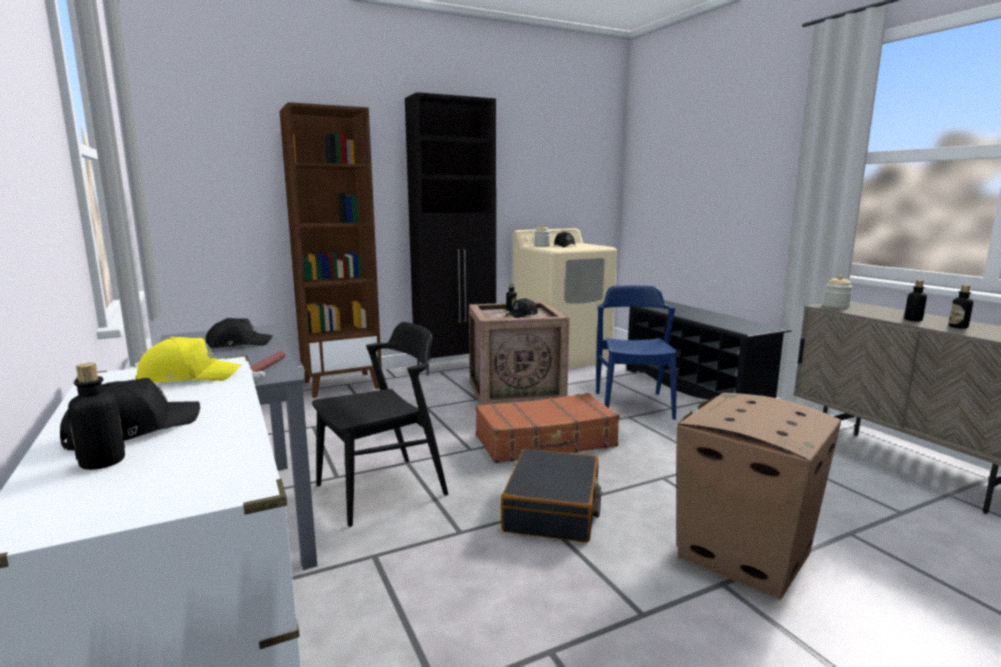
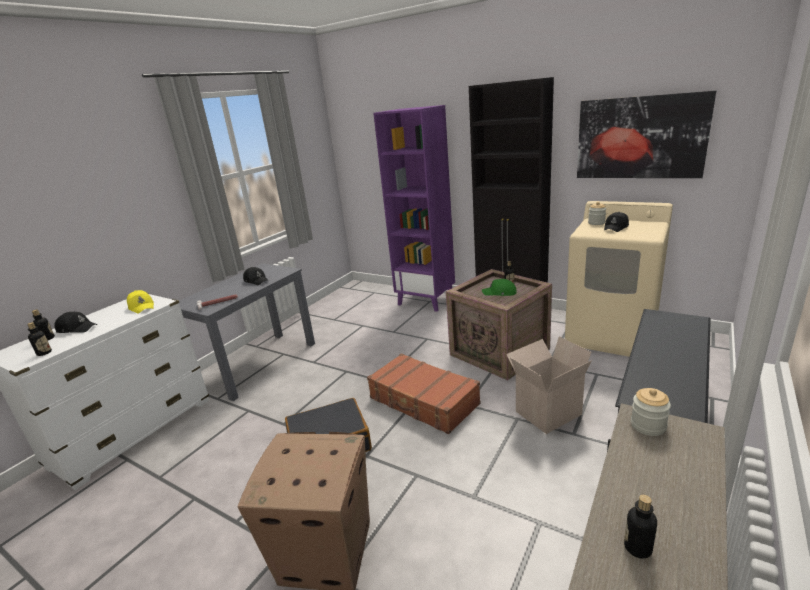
camera: 60 degrees right, 10 degrees up
(342, 384) = (426, 300): brown bookcase -> purple bookcase
(382, 490) = (309, 380): black chair -> none
(522, 315) = (499, 293): black cap -> green cap
(548, 170) = (640, 138): none -> picture
(633, 405) = (547, 411): blue chair -> cardboard box
(913, 320) = (636, 499): bottle -> bottle (44, 353)

